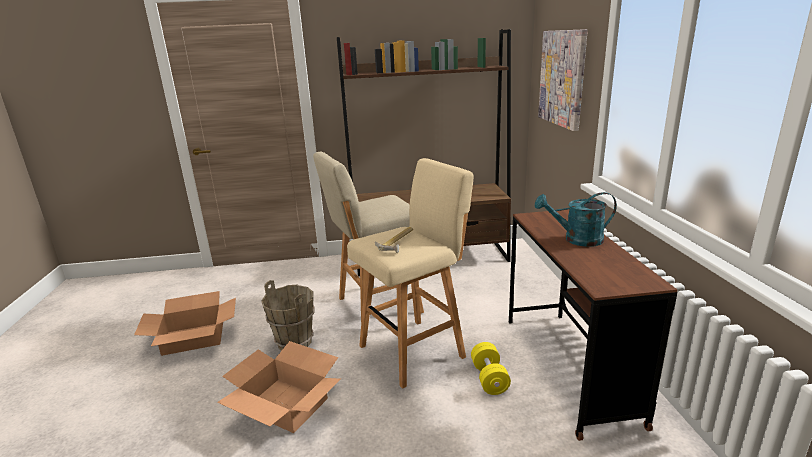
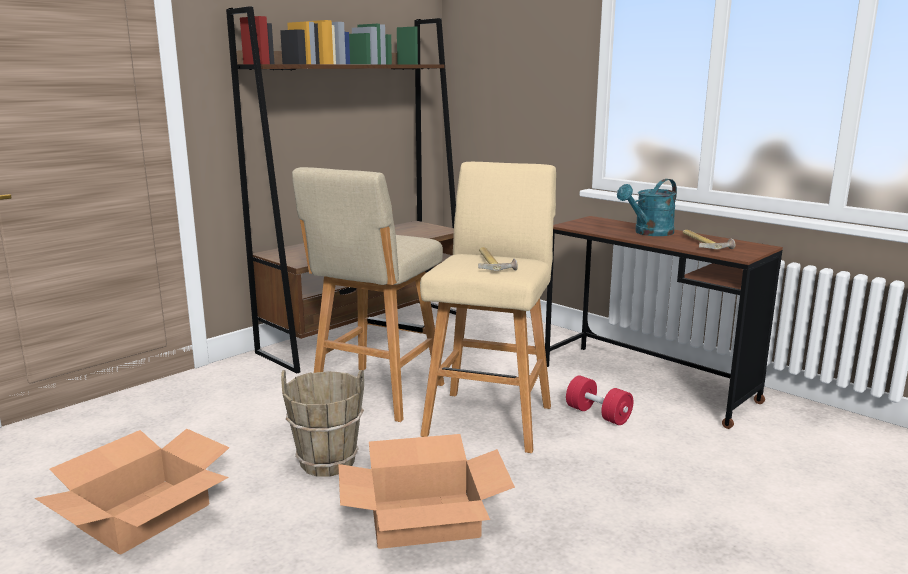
camera: 40 degrees left, 5 degrees down
(489, 378) = (598, 414): yellow dumbbell -> red dumbbell
(562, 78) = (517, 77): picture -> none
(601, 264) = (704, 243): none -> hammer

